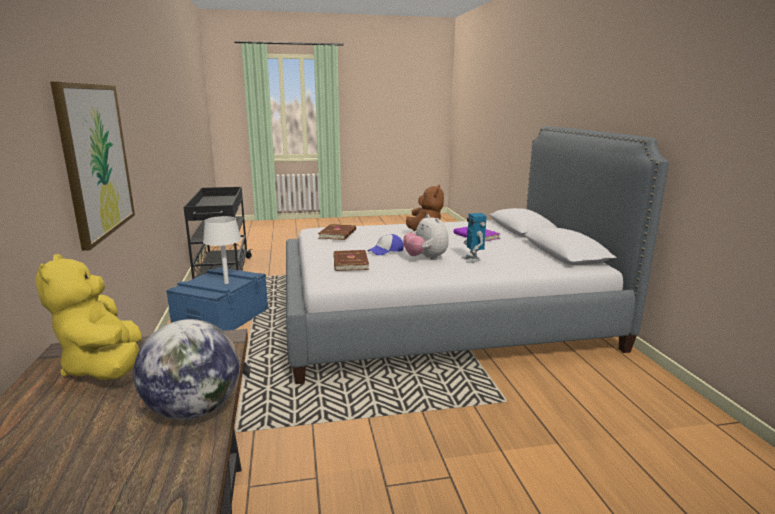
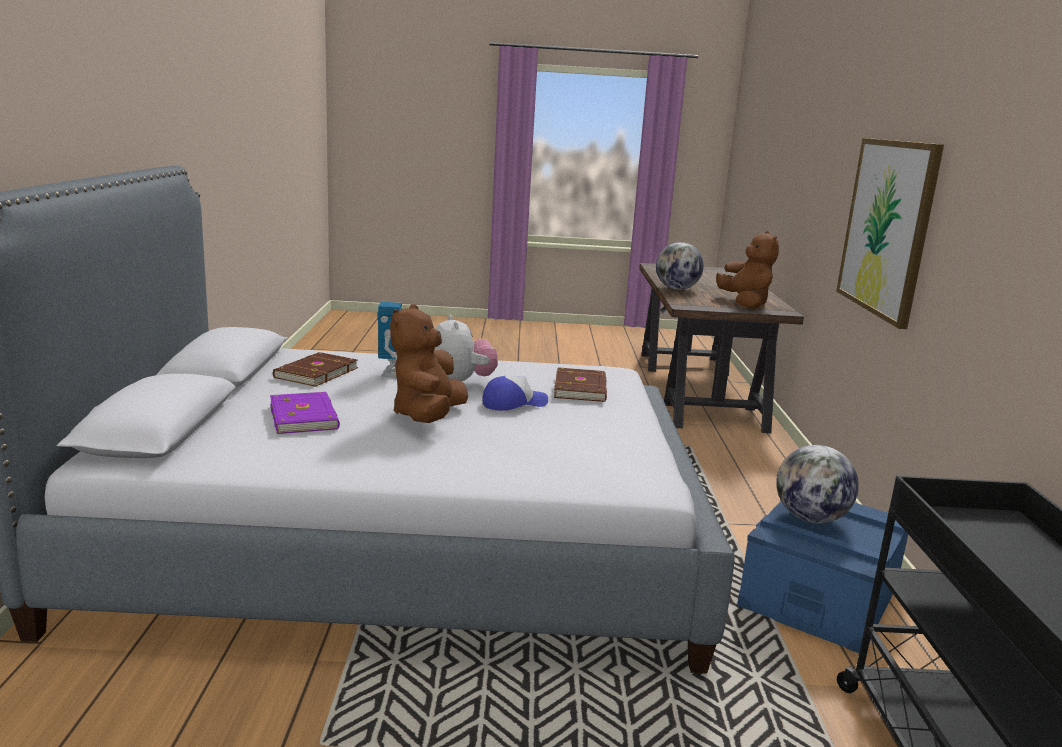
camera: 170 degrees left, 0 degrees up
(105, 368) = (745, 303): yellow plush toy -> brown plush toy
(226, 283) = (810, 518): white table lamp -> globe
(338, 234) = (595, 448): brown book -> brown book (315, 373)

